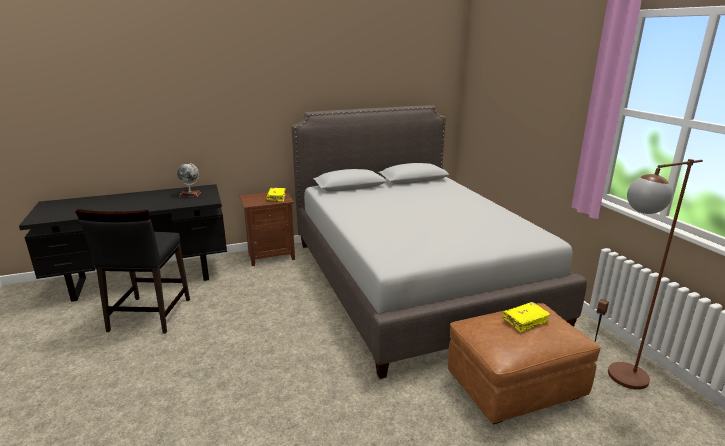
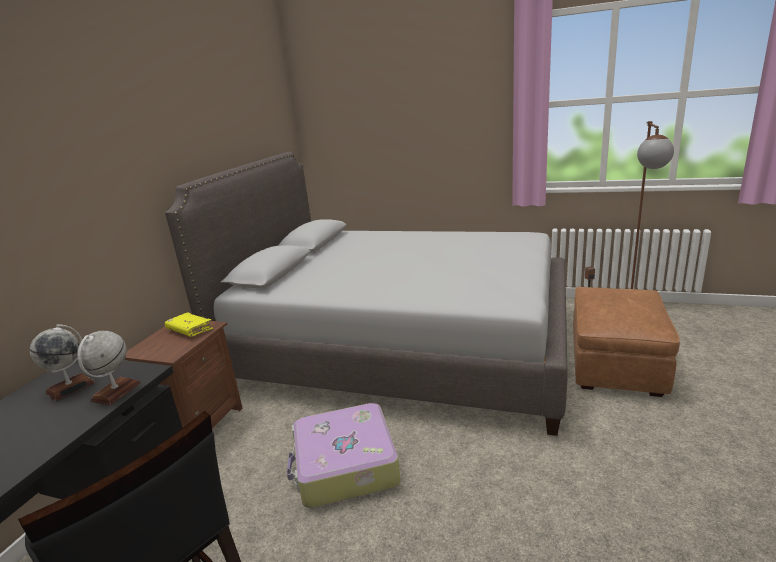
camera: 50 degrees left, 0 degrees up
(192, 202) = (116, 392): none -> globe
(278, 309) = (345, 466): none -> suitcase
(525, 321) = (613, 299): yellow book -> none

